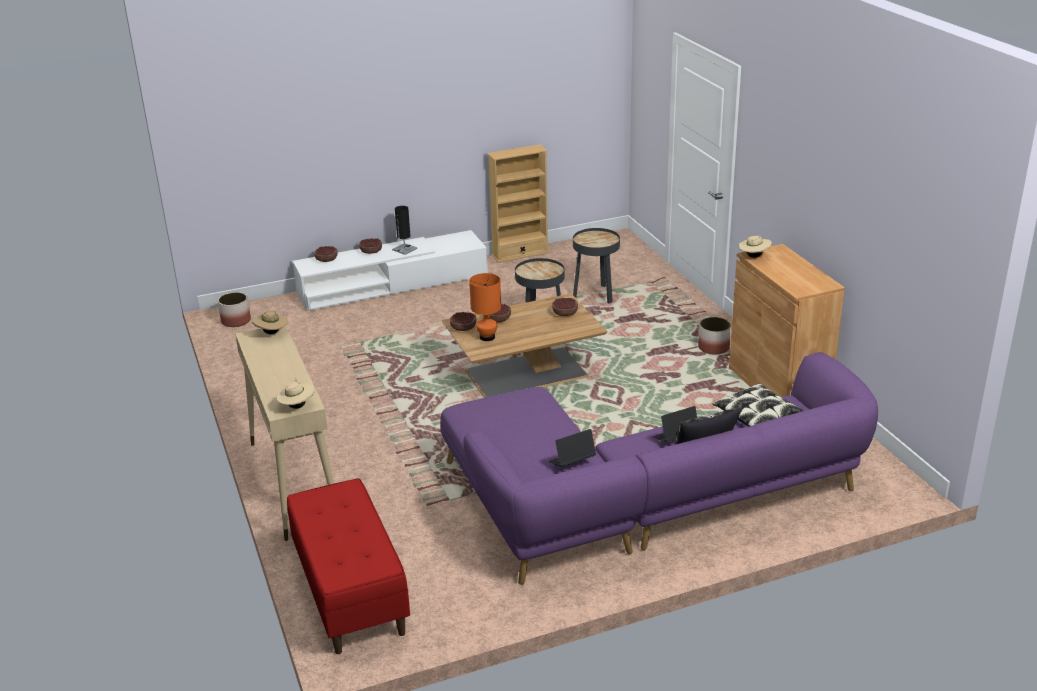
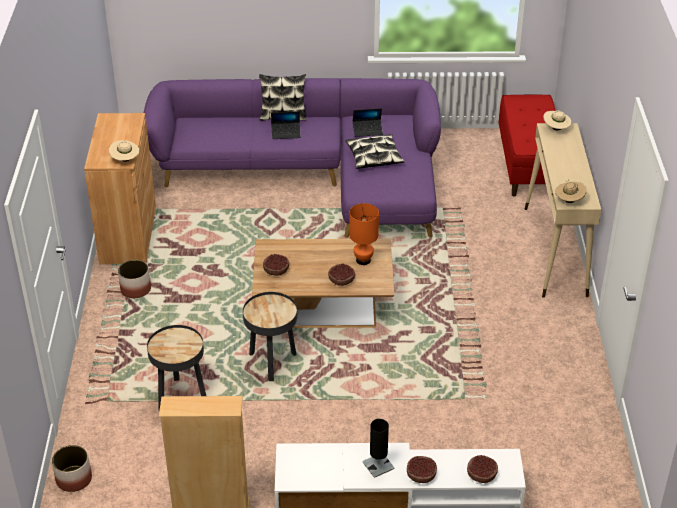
camera: 160 degrees left, 10 degrees up
(236, 321) = (600, 481): planter -> planter (73, 479)
(463, 327) = (379, 278): bowl -> none
(757, 416) = (216, 135): pillow -> pillow (374, 157)

